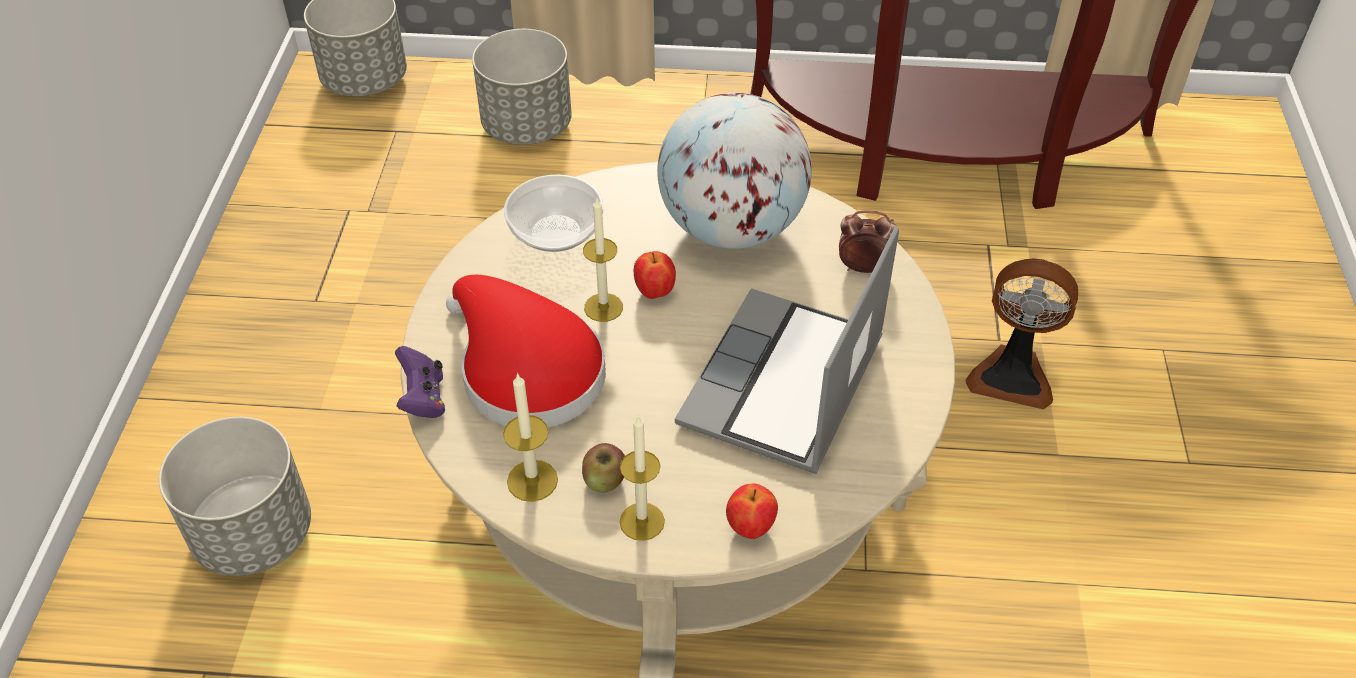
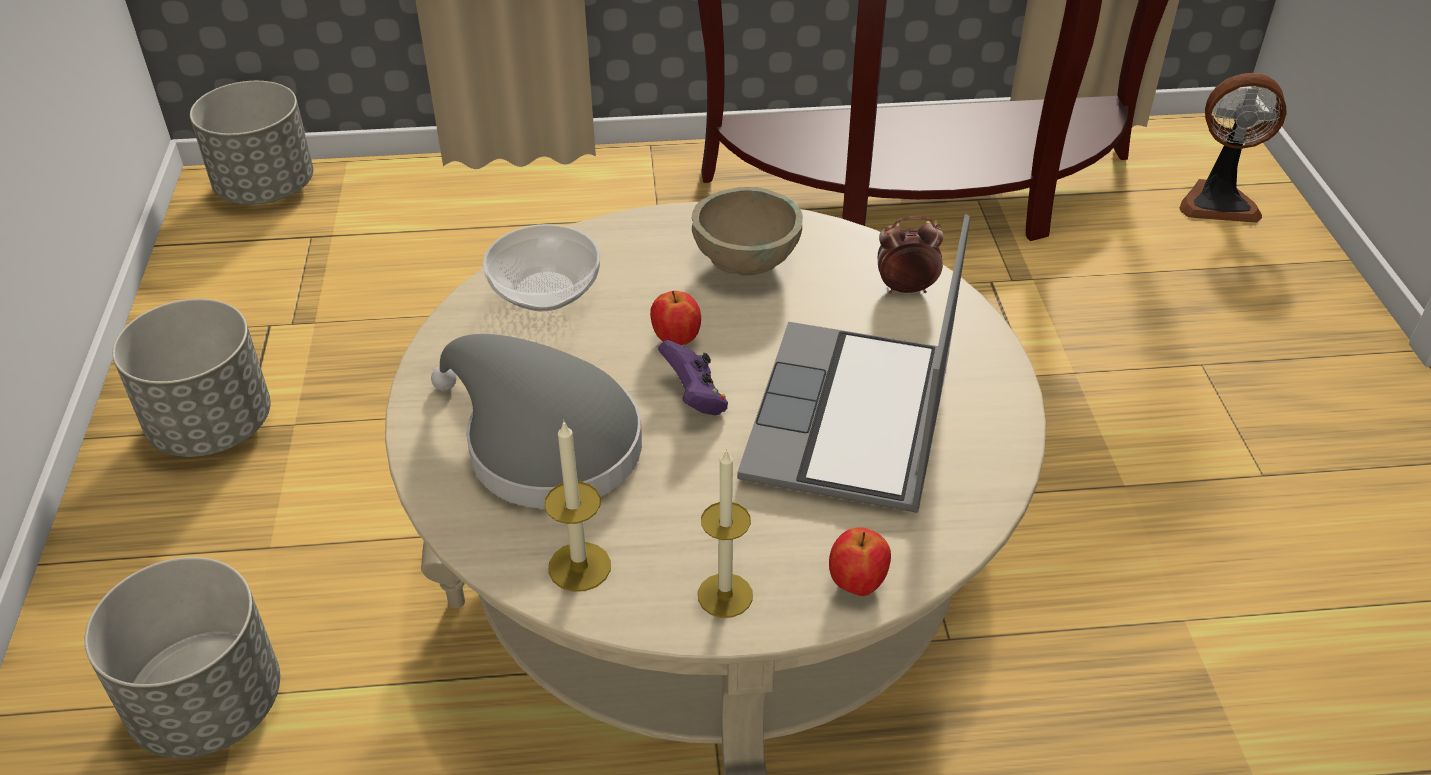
camera: 10 degrees left, 5 degrees down
(423, 399) = (424, 491): purple game controller -> purple game controller (695, 398)
(525, 370) = (542, 443): red hat -> grey hat
(527, 126) = (461, 217): grey planter -> grey planter (212, 426)
(603, 307) = (620, 363): candle -> none
(605, 480) = (668, 554): apple -> none
(731, 228) = (746, 264): globe -> beige bowl
(1012, 375) = (1053, 410): fan -> fan (1218, 201)

